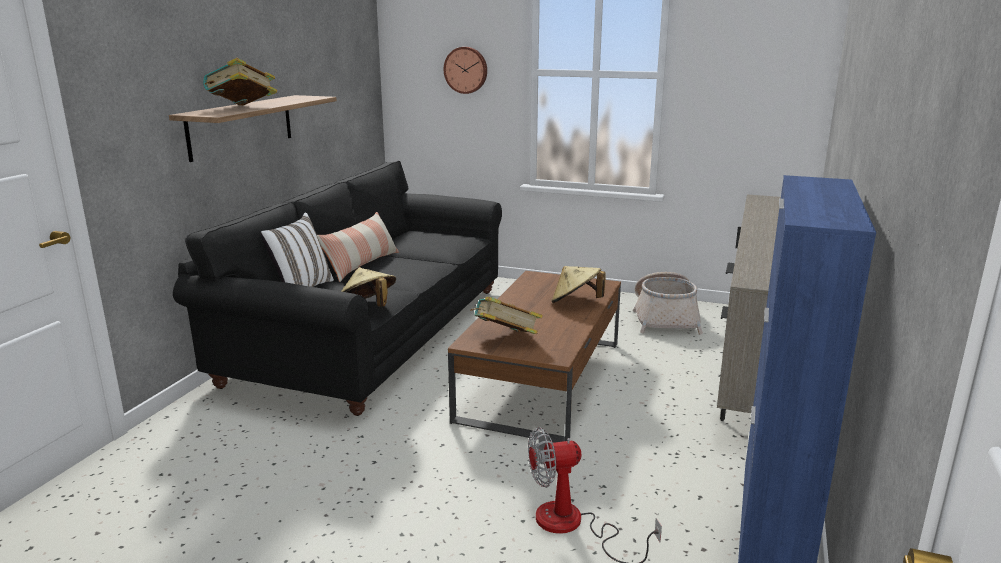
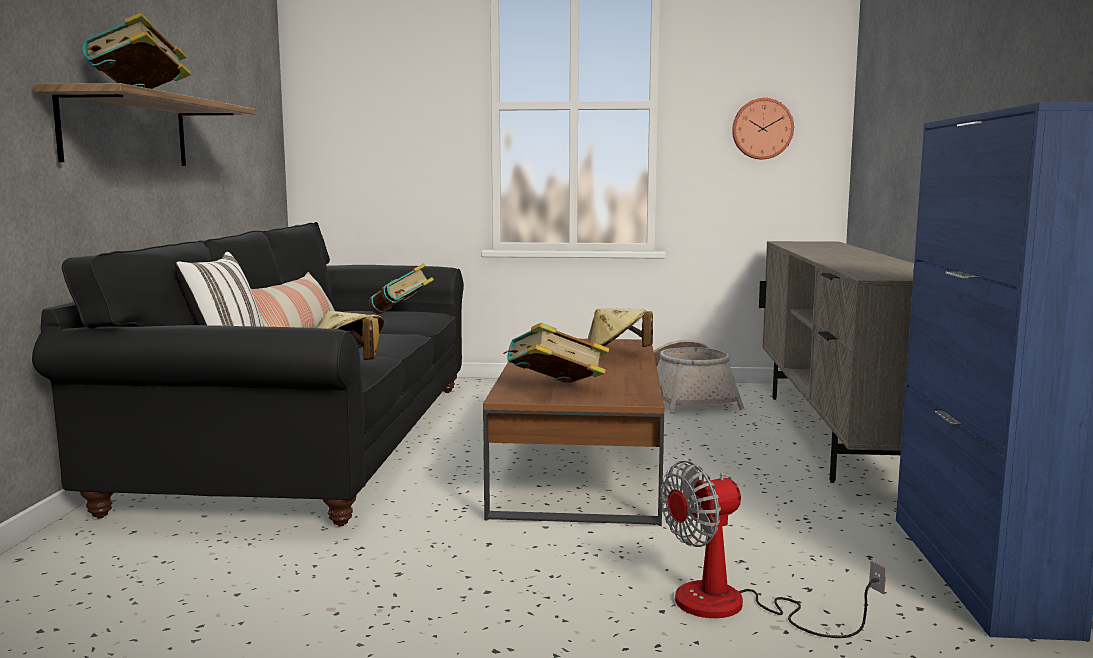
camera: 15 degrees left, 10 degrees down
(446, 241) = (401, 315): none -> book
(466, 70) = (404, 105): wall clock -> wall clock (762, 129)

